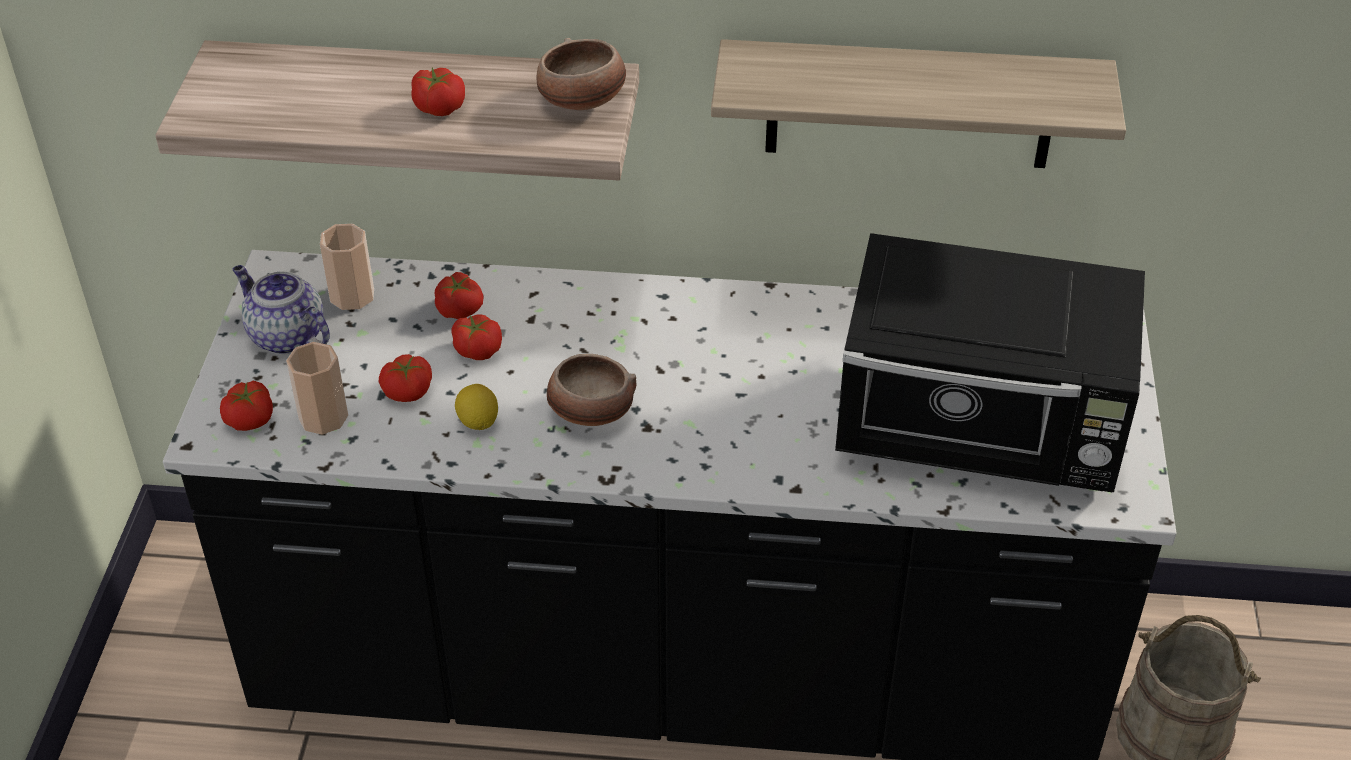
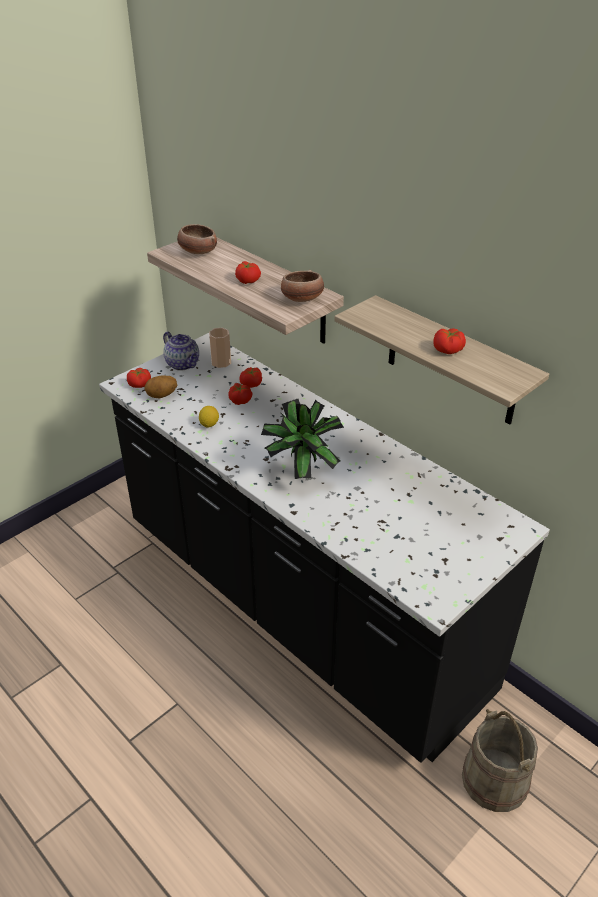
camera: 40 degrees right, 5 degrees down
(285, 336) = (183, 364): teapot -> teapot turned 150 degrees clockwise
(323, 417) = (162, 396): cup -> potato
(409, 391) = (199, 402): tomato -> tomato (448, 350)
(589, 412) = (252, 442): bowl -> bowl (197, 251)
(728, 419) = (300, 472): none -> potted plant
(981, 432) = (400, 536): black microwave -> none

